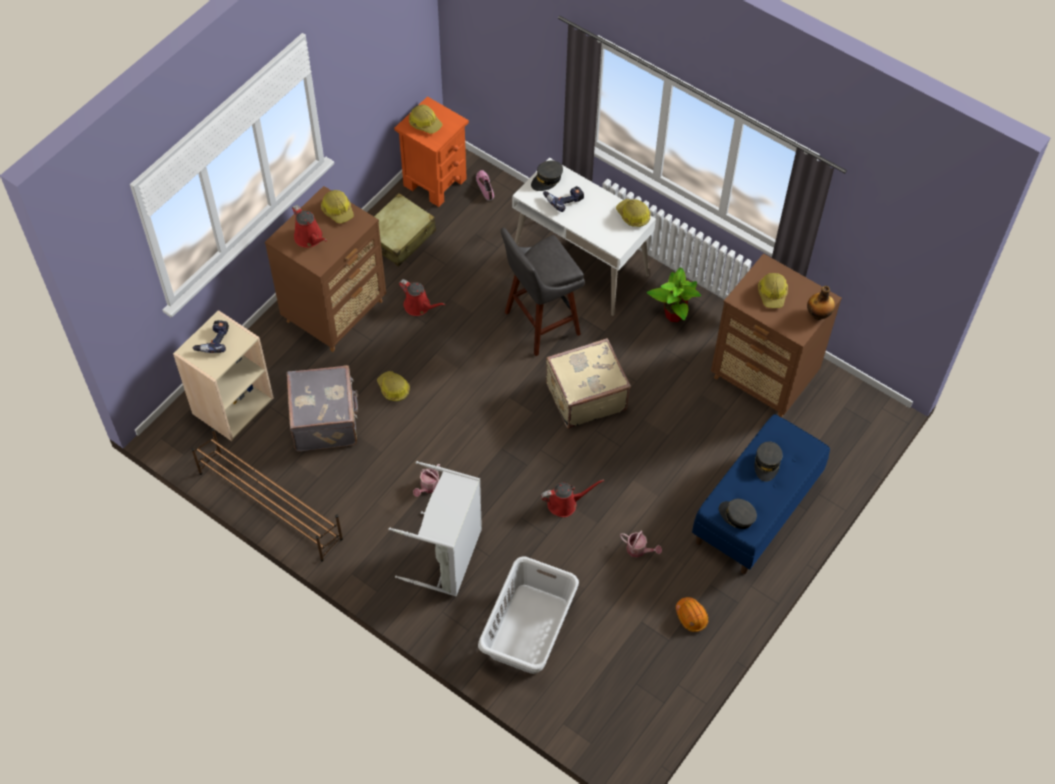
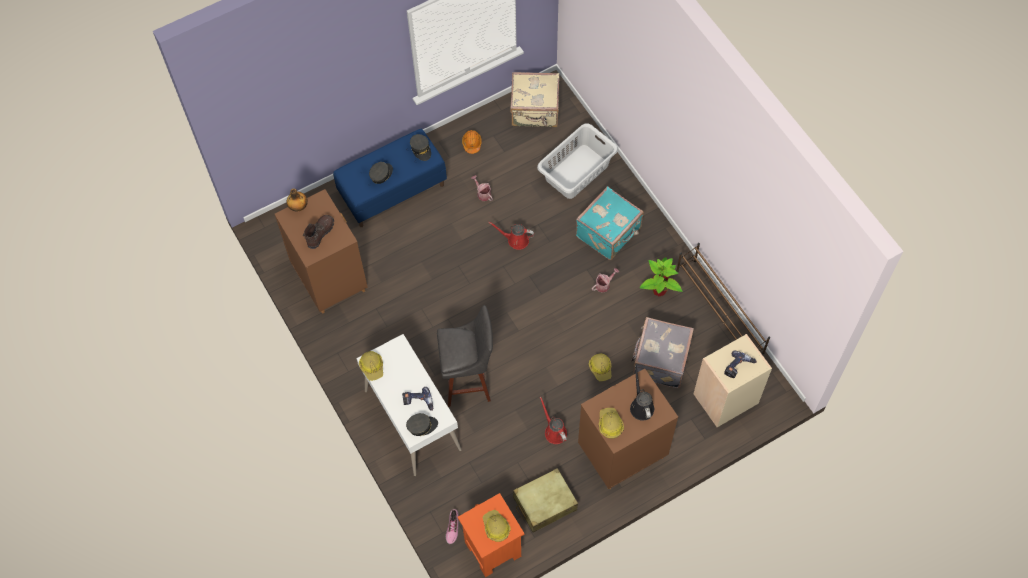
camera: 155 degrees left, 5 degrees up
(310, 238) = (641, 406): red watering can -> black watering can
(448, 557) = (609, 233): grey laundry basket -> turquoise suitcase
(585, 395) = (463, 311): beige suitcase -> beige suitcase (535, 111)
(674, 314) = (364, 351): potted plant -> potted plant (659, 290)
(772, 294) = (320, 233): hard hat -> brown boot

